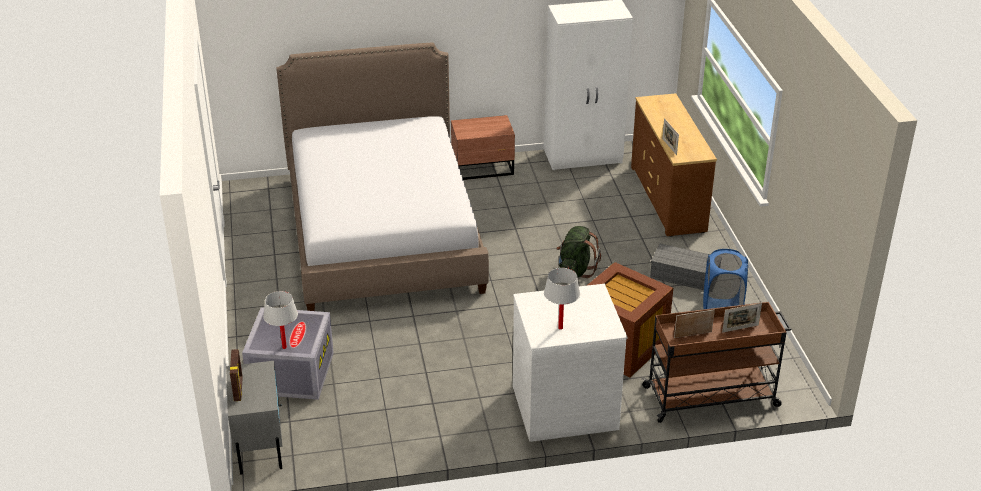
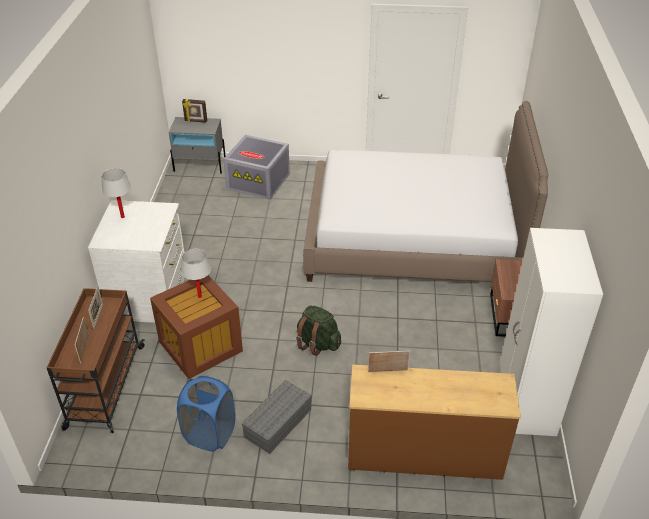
camera: 105 degrees right, 5 degrees up
(284, 347) = (240, 149): white table lamp -> white table lamp (199, 297)

